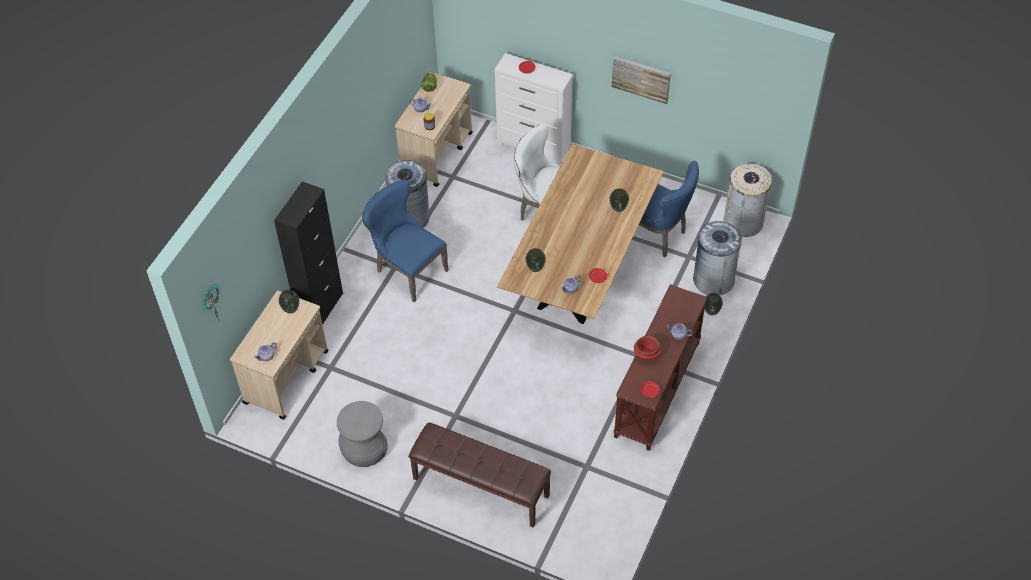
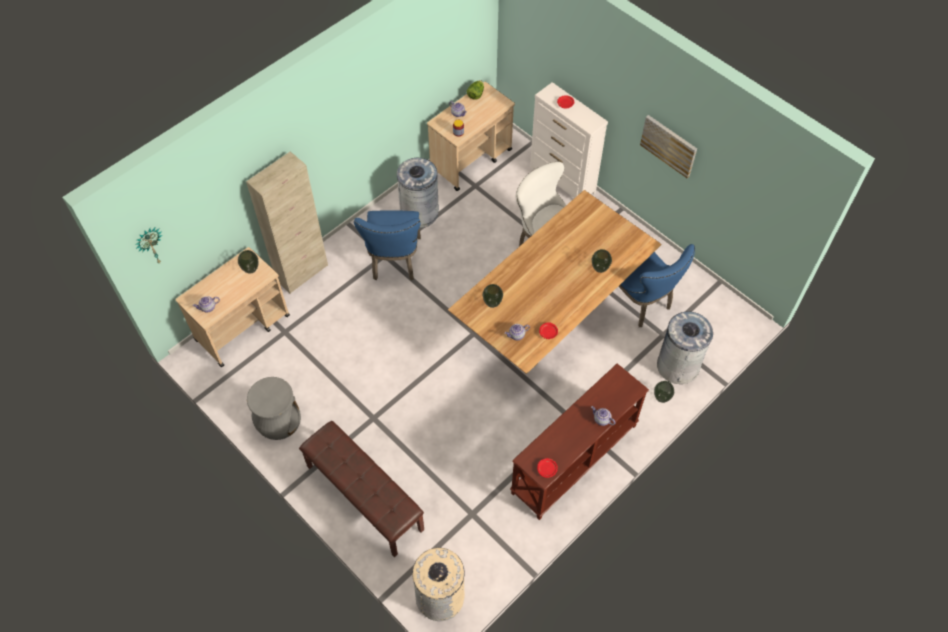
camera: 20 degrees right, 5 degrees up
(320, 308) = (302, 273): black cabinet -> beige cabinet
(407, 270) = (394, 261): blue chair -> blue chair turned 150 degrees counterclockwise
(646, 354) = (561, 428): red bowl -> none
(743, 221) = (732, 316): beige trash can -> beige trash can (440, 596)

